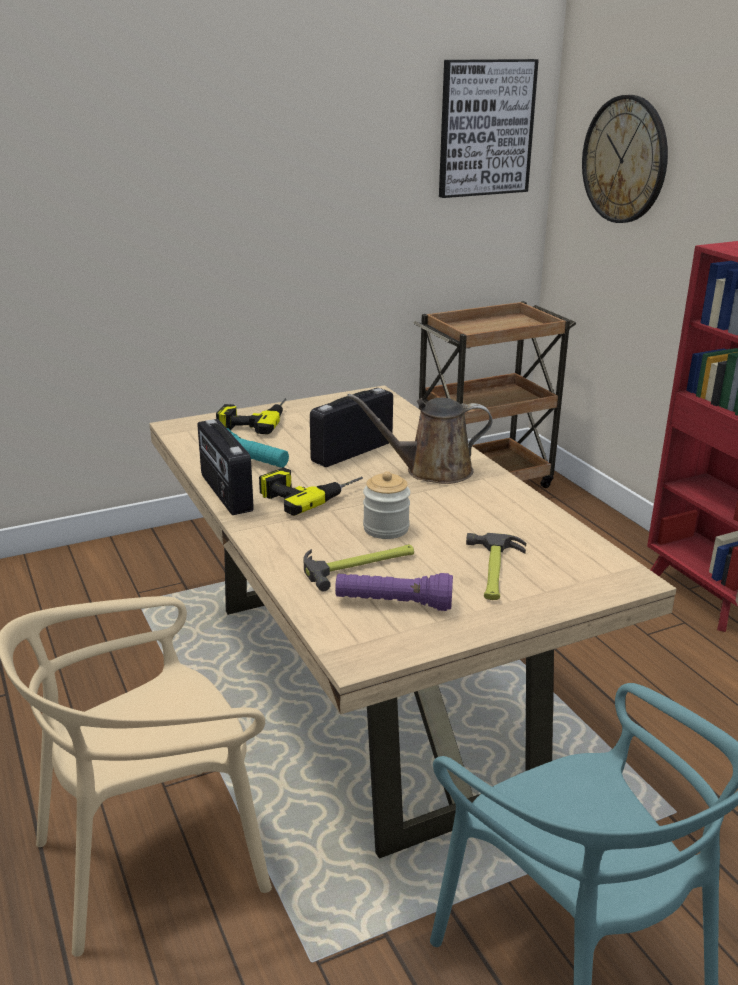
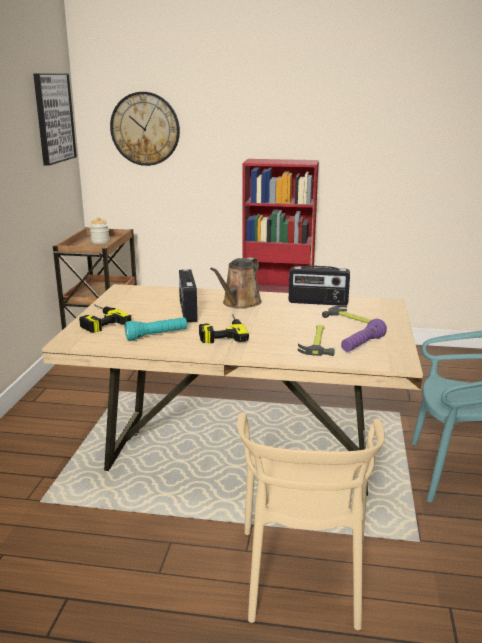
camera: 55 degrees left, 5 degrees down
(225, 493) = (189, 351): radio -> radio (318, 302)
(386, 528) = (287, 328): jar -> jar (100, 241)

